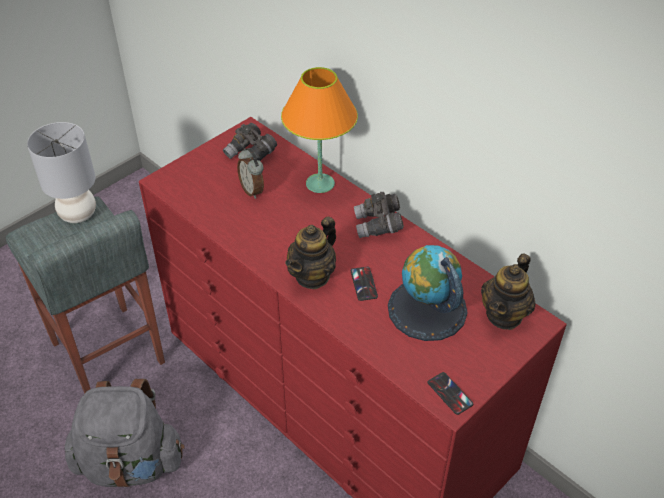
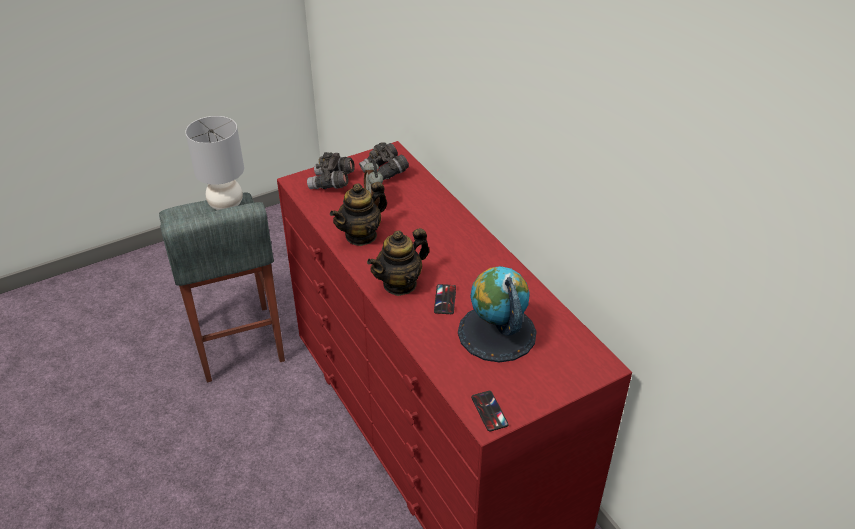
camera: 15 degrees right, 5 degrees down
(130, 463) = (225, 442): grey backpack -> none
(320, 184) = (438, 207): orange table lamp -> none
(378, 226) = (479, 252): grey binoculars -> grey binoculars (332, 183)
(504, 315) = (571, 352): teapot -> teapot (361, 235)

